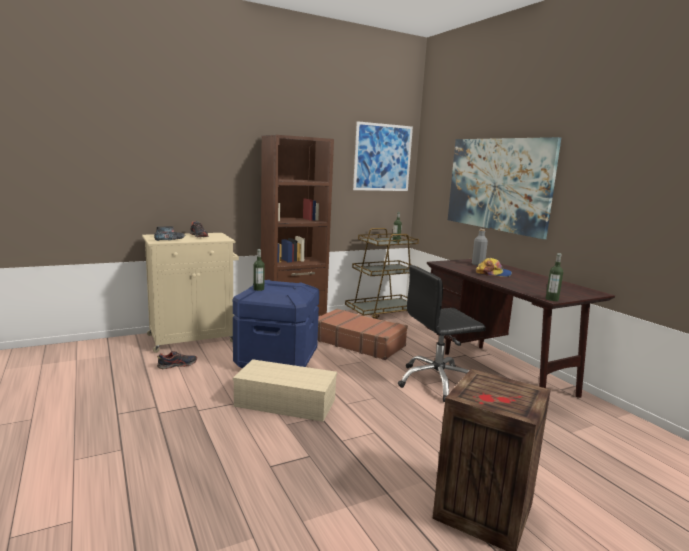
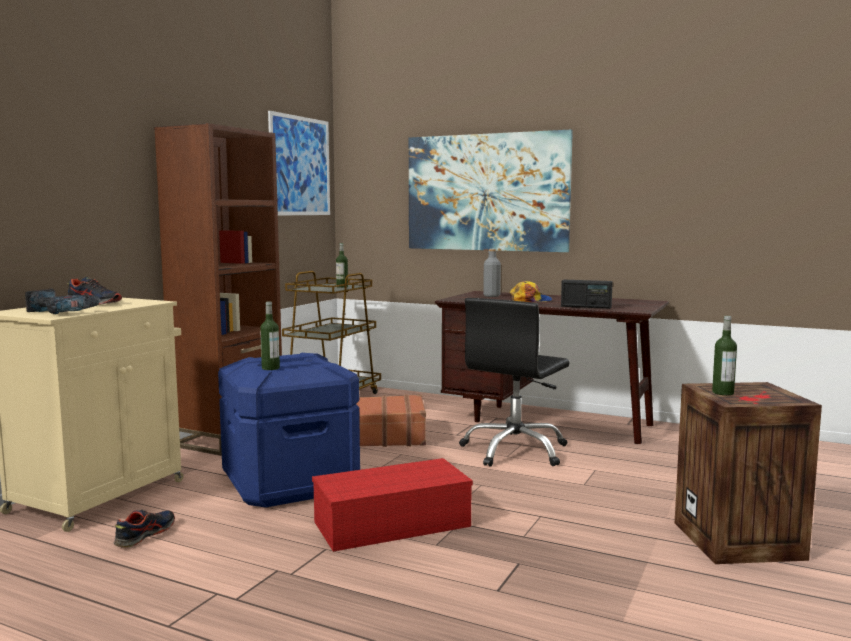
camera: 35 degrees left, 5 degrees down
(284, 403) = (390, 525): beige storage box -> red storage box
(517, 287) = (586, 307): none -> radio
(552, 299) = (640, 310): bottle -> bottle (723, 393)

